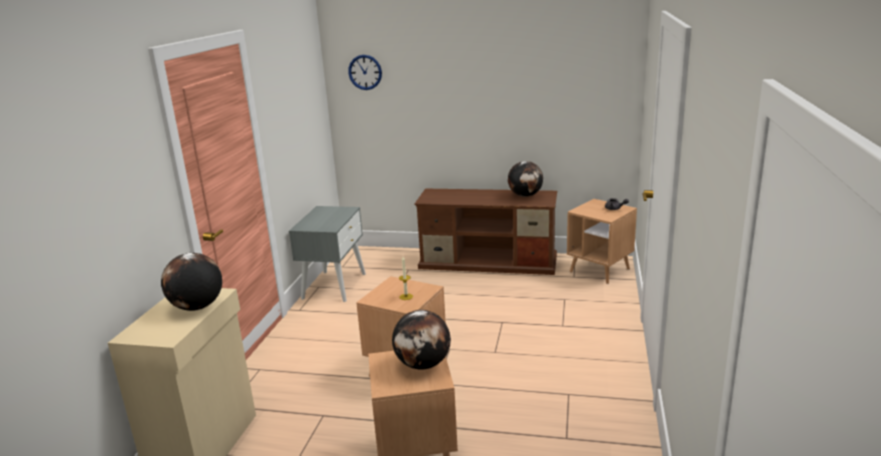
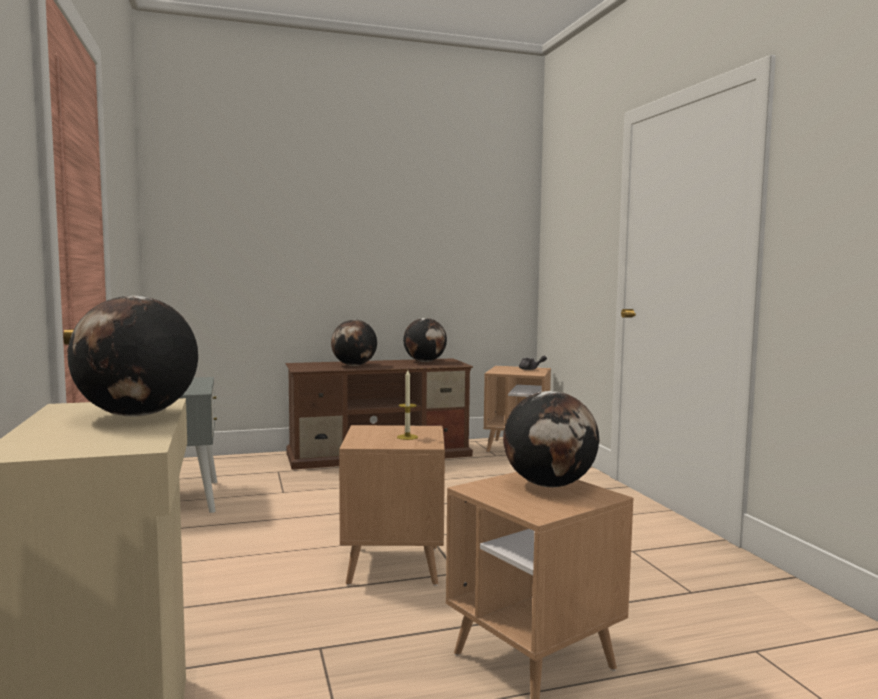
camera: 30 degrees left, 15 degrees down
(365, 72) = (205, 202): wall clock -> none
(466, 198) = (354, 365): none -> globe

